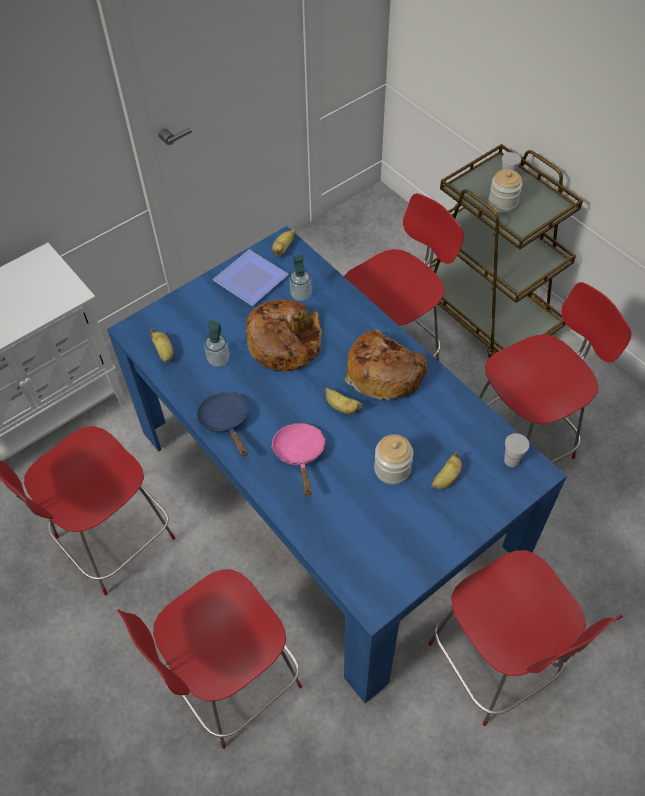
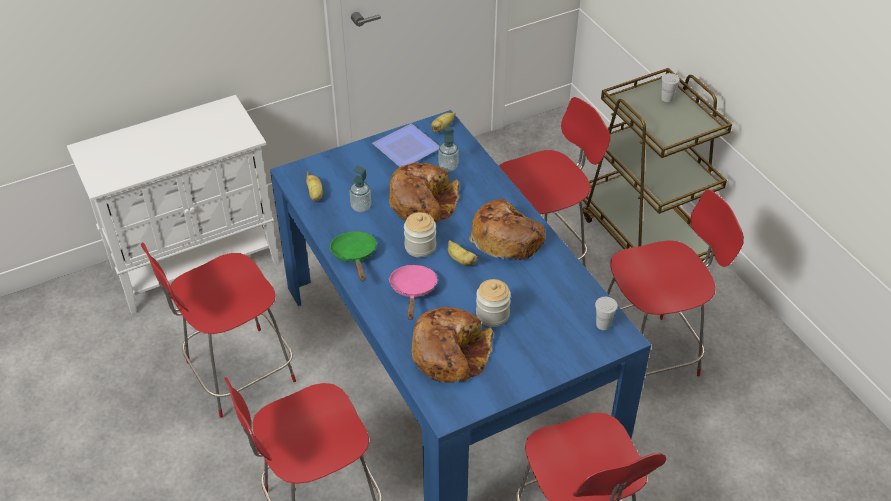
camera: 10 degrees right, 10 degrees down
(226, 422) = (355, 256): blue frying pan -> green frying pan
(359, 525) = (450, 353): none -> bread
(446, 478) = (539, 329): banana -> none
(502, 203) = (656, 118): jar -> jar (420, 247)

